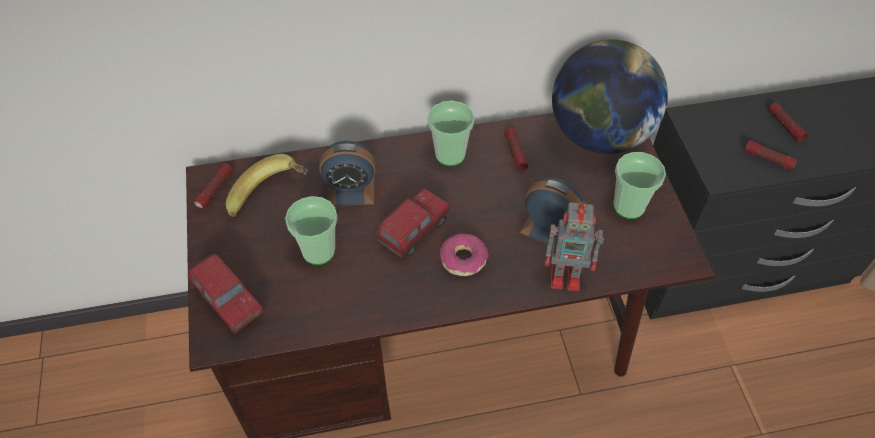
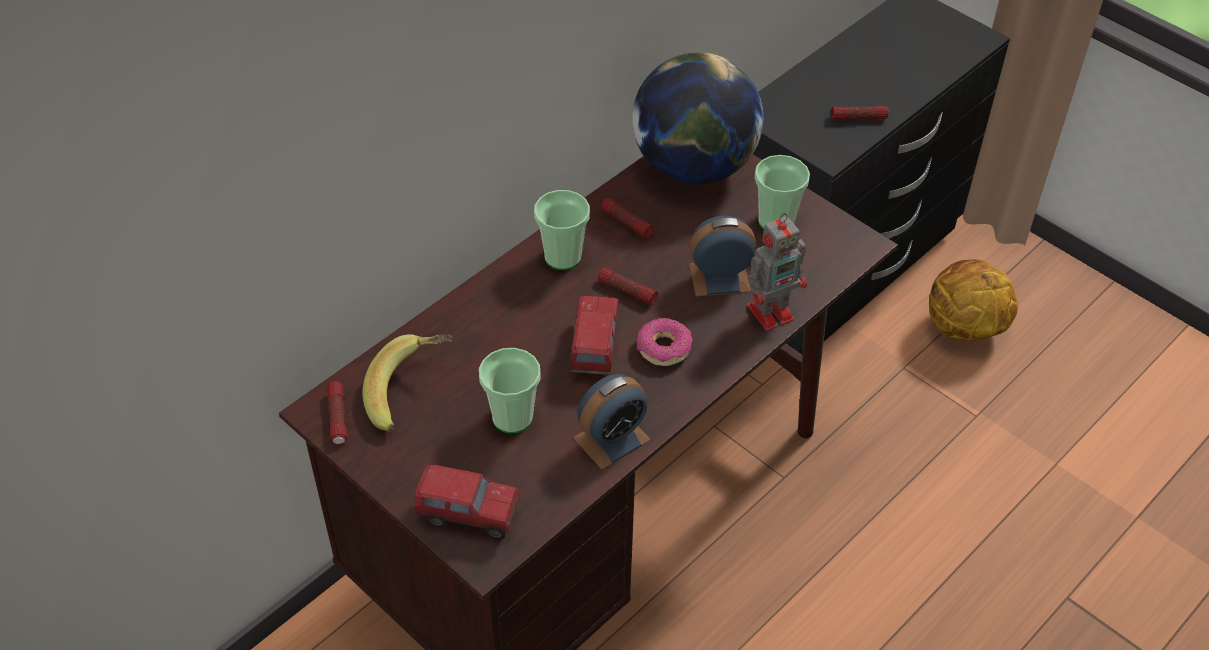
camera: 35 degrees left, 5 degrees down
(350, 190) = (490, 342): alarm clock -> alarm clock (611, 439)
(784, 126) = (849, 79): flashlight -> flashlight (627, 291)
(800, 362) = (963, 328): none -> basketball

